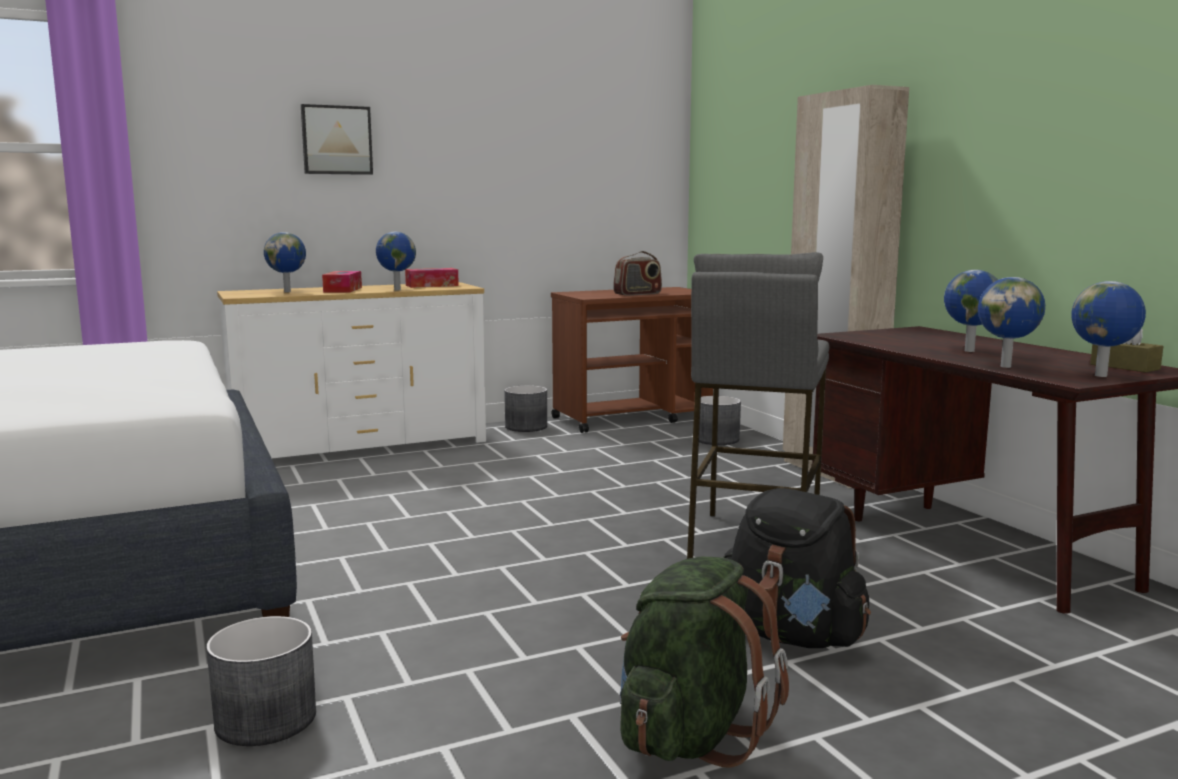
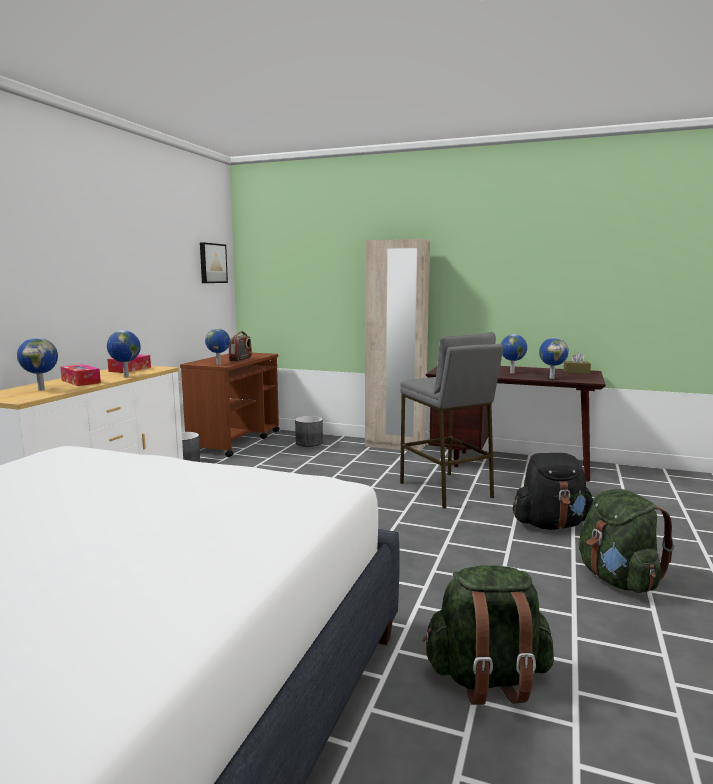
camera: 45 degrees left, 0 degrees up
(264, 719) = (487, 678): grey planter -> green backpack
(336, 140) = (44, 255): picture -> picture (212, 263)
(1102, 376) = (588, 377): globe -> globe (219, 364)

